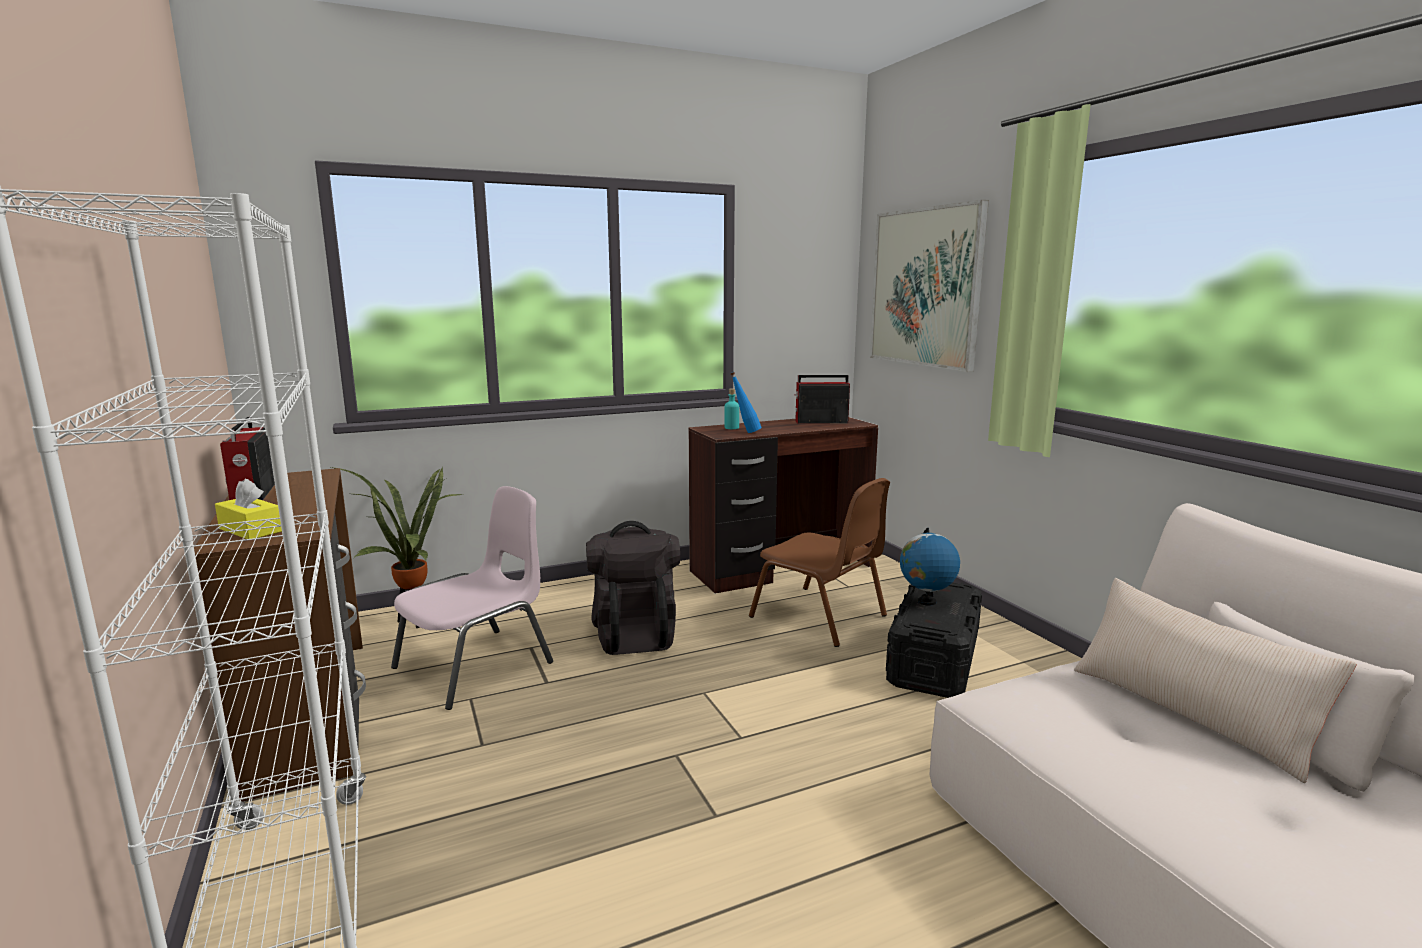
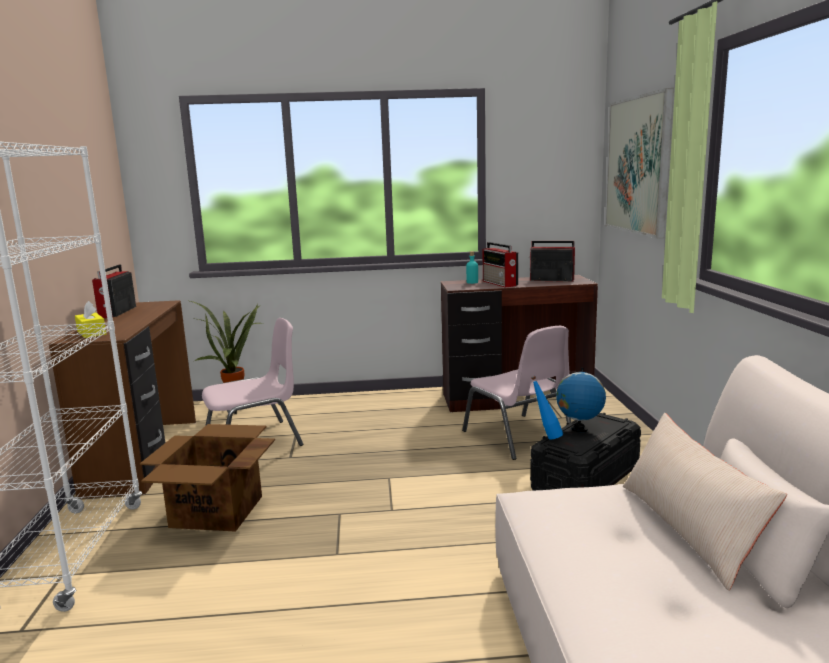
camera: 20 degrees right, 0 degrees up
(492, 784) = (216, 512): none -> cardboard box
(634, 634) = (370, 433): black backpack -> none
(745, 432) = (477, 286): blue bottle -> blue bottle (546, 437)
(768, 428) = (500, 283): none -> radio
(820, 617) = (518, 437): brown chair -> pink chair

